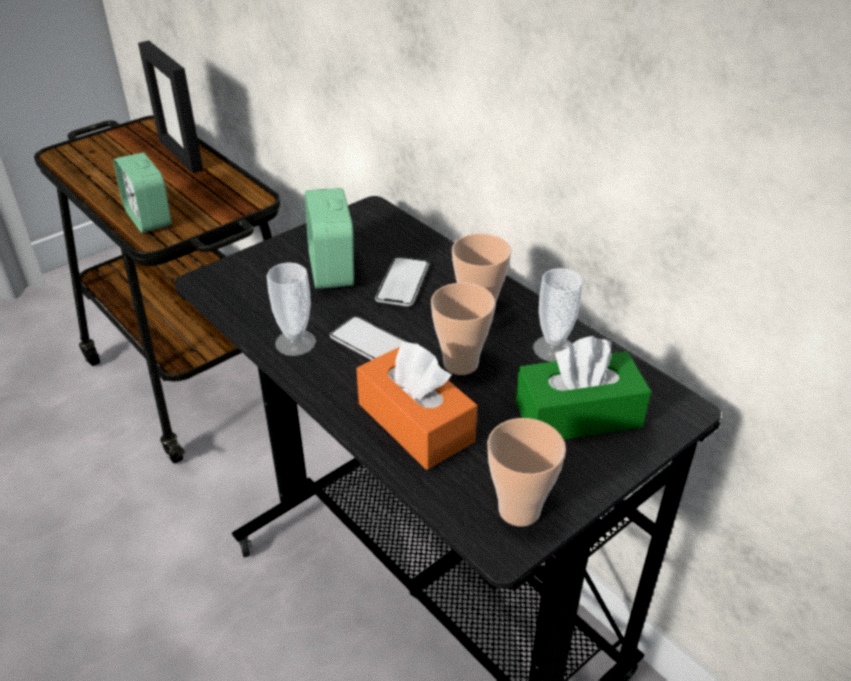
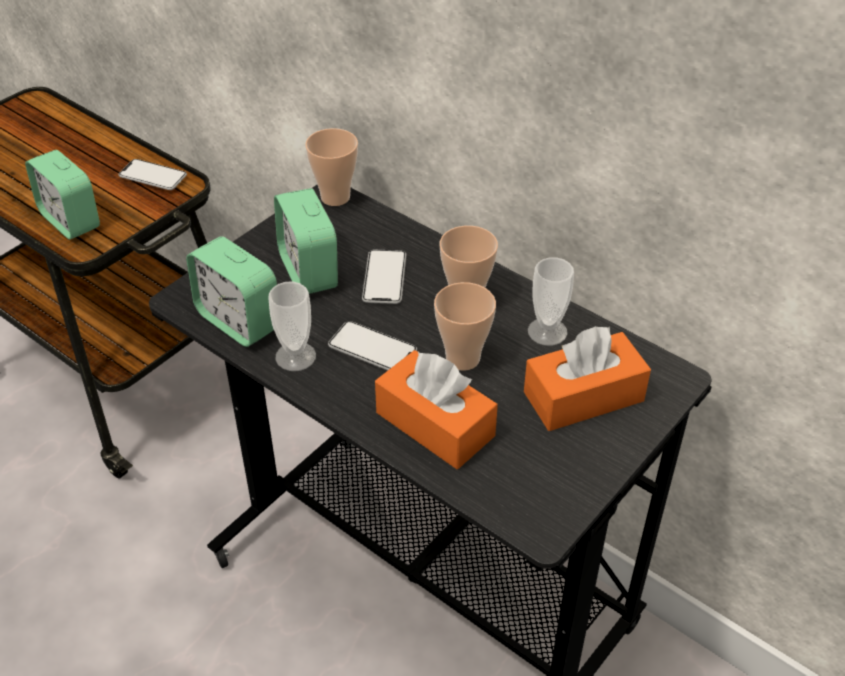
camera: 10 degrees left, 5 degrees up
(182, 154) = (82, 136): picture frame -> none
(231, 190) = (153, 176): none -> phone
(252, 305) = (238, 321): none -> alarm clock
(519, 510) = (549, 495): cup -> cup (335, 197)
(578, 415) = (583, 396): green tissue box -> orange tissue box

